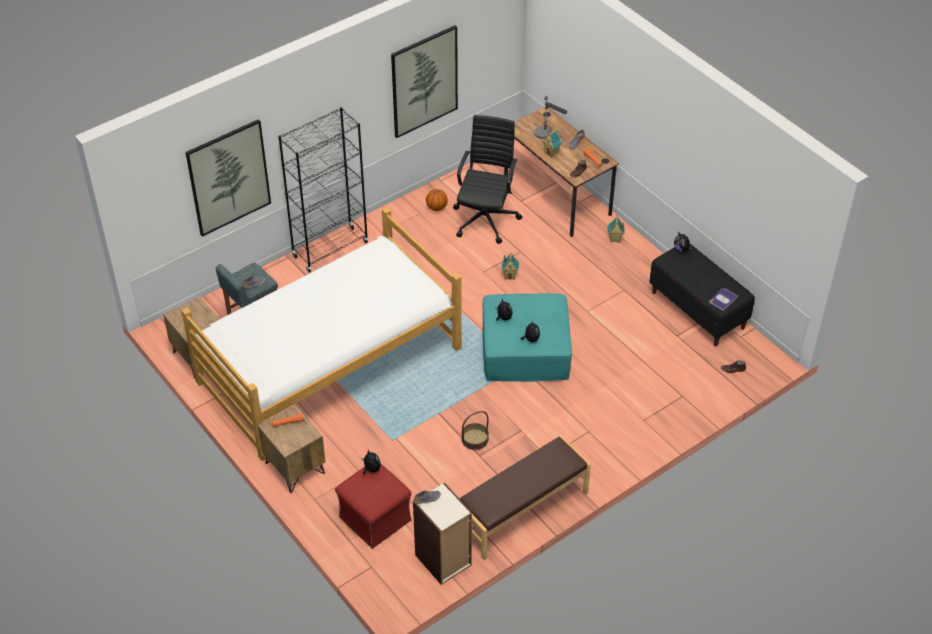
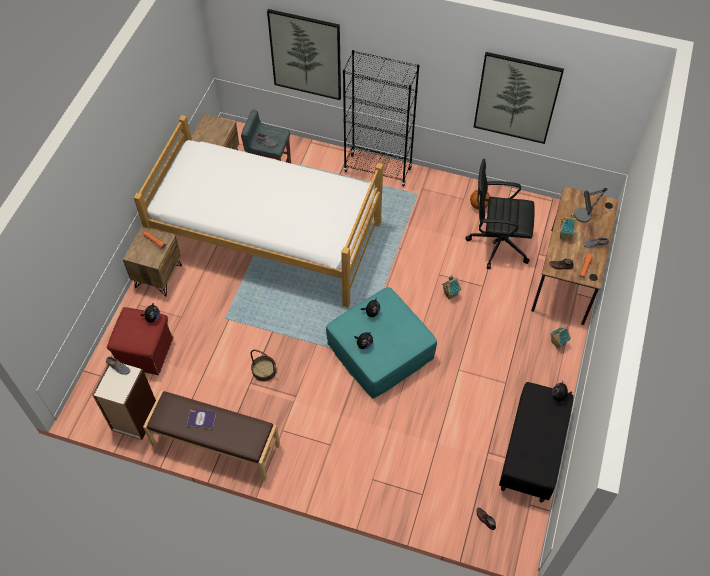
camera: 55 degrees right, 10 degrees up
(486, 218) = (497, 243): black office chair -> black office chair turned 150 degrees counterclockwise
(723, 299) = (526, 463): book -> book (201, 419)

